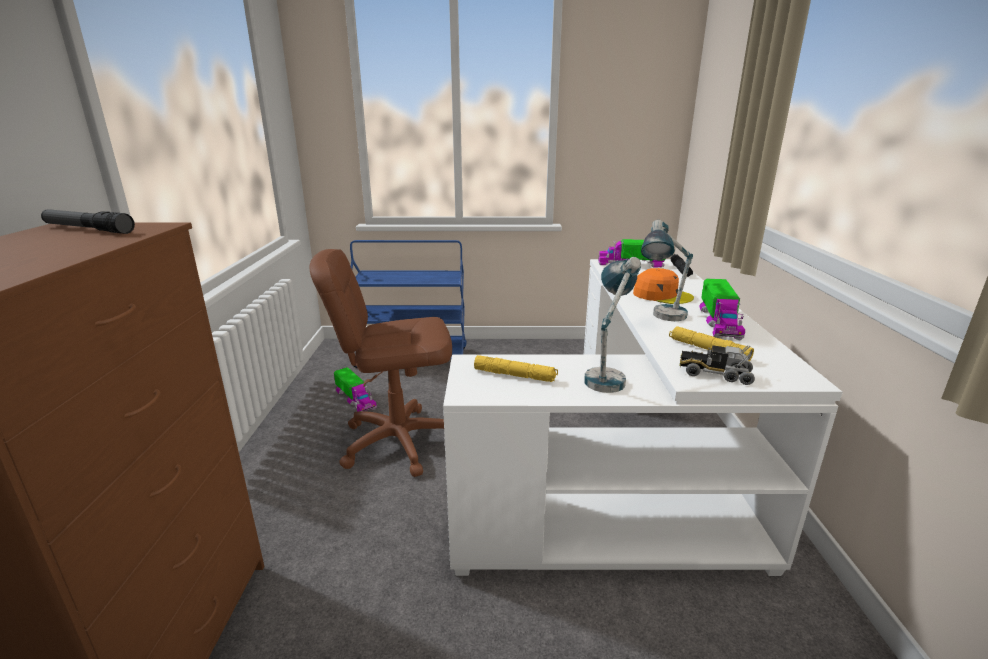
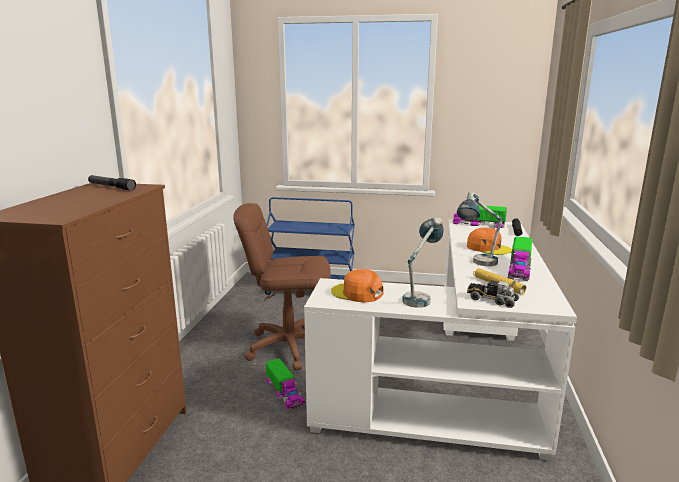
camera: 10 degrees right, 5 degrees down
(355, 399) = (262, 316): toy truck -> toy truck (284, 393)
(515, 375) = (357, 293): yellow flashlight -> orange cap

